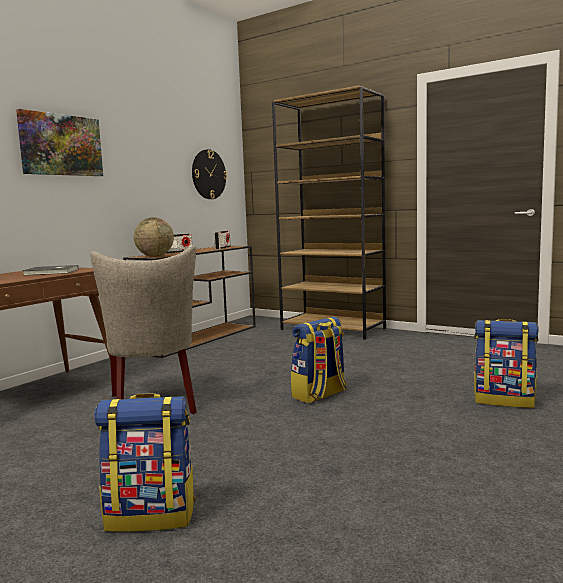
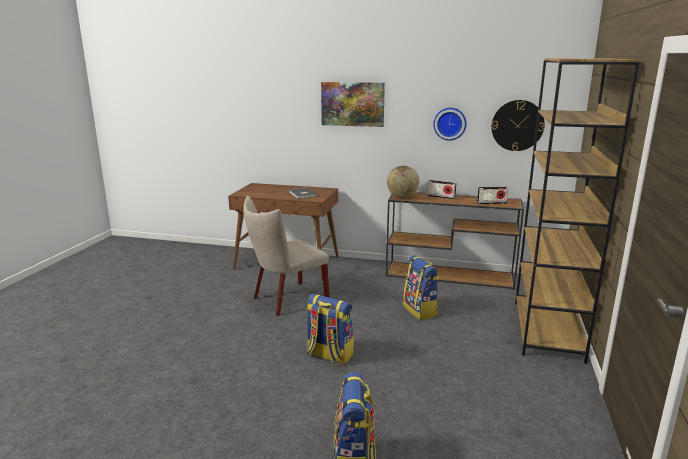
camera: 70 degrees right, 10 degrees up
(152, 515) = (148, 337): backpack -> backpack (420, 310)
(161, 172) = (450, 123): none -> wall clock

